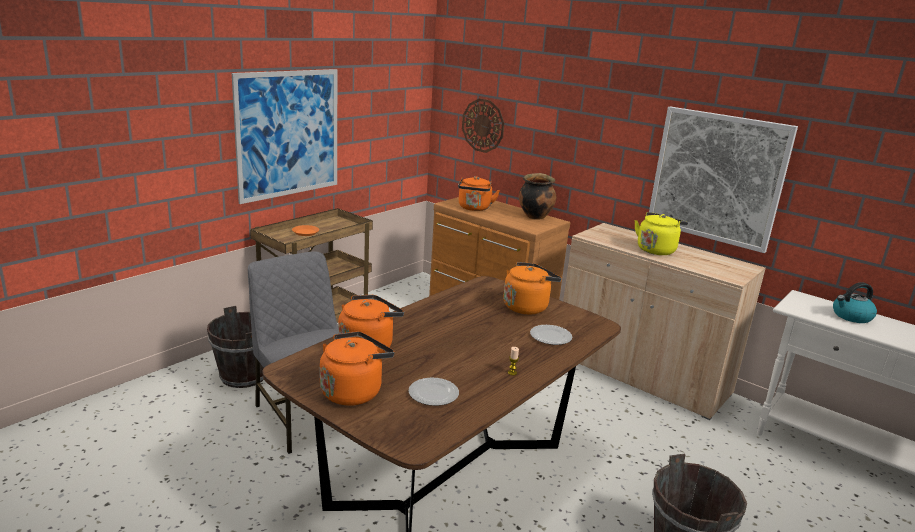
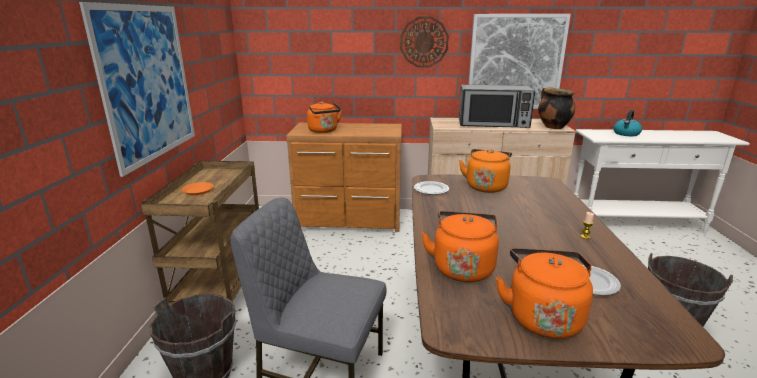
camera: 35 degrees left, 0 degrees up
(483, 125) = (300, 58): wall clock -> wall clock (424, 42)
(535, 216) = (374, 125): cooking pot -> cooking pot (552, 127)
(551, 337) = (544, 201): plate -> plate (431, 190)
(656, 250) = (493, 124): yellow kettle -> microwave

